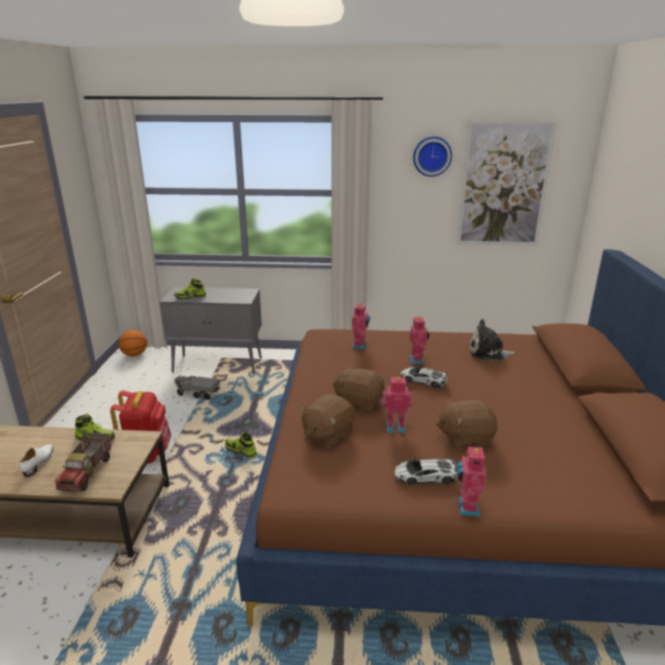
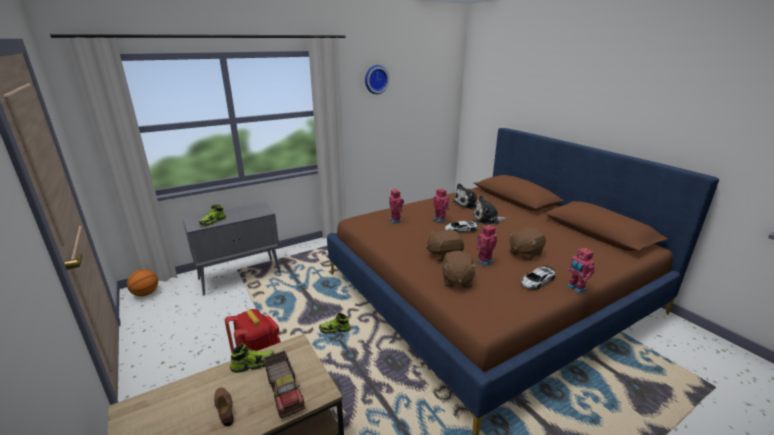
camera: 35 degrees left, 0 degrees up
(39, 462) = (224, 408): white shoe -> brown shoe
(197, 393) = (248, 303): toy truck -> none
(485, 379) = (487, 219): none -> plush toy
(503, 185) = (419, 96): picture -> none

